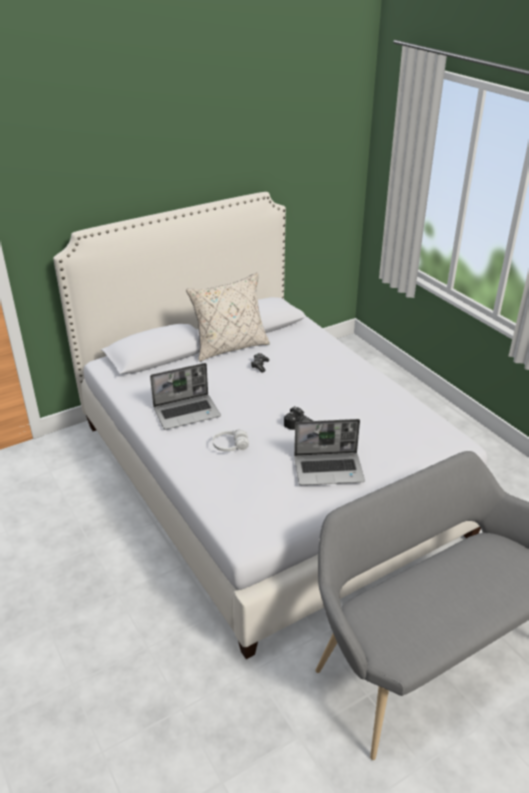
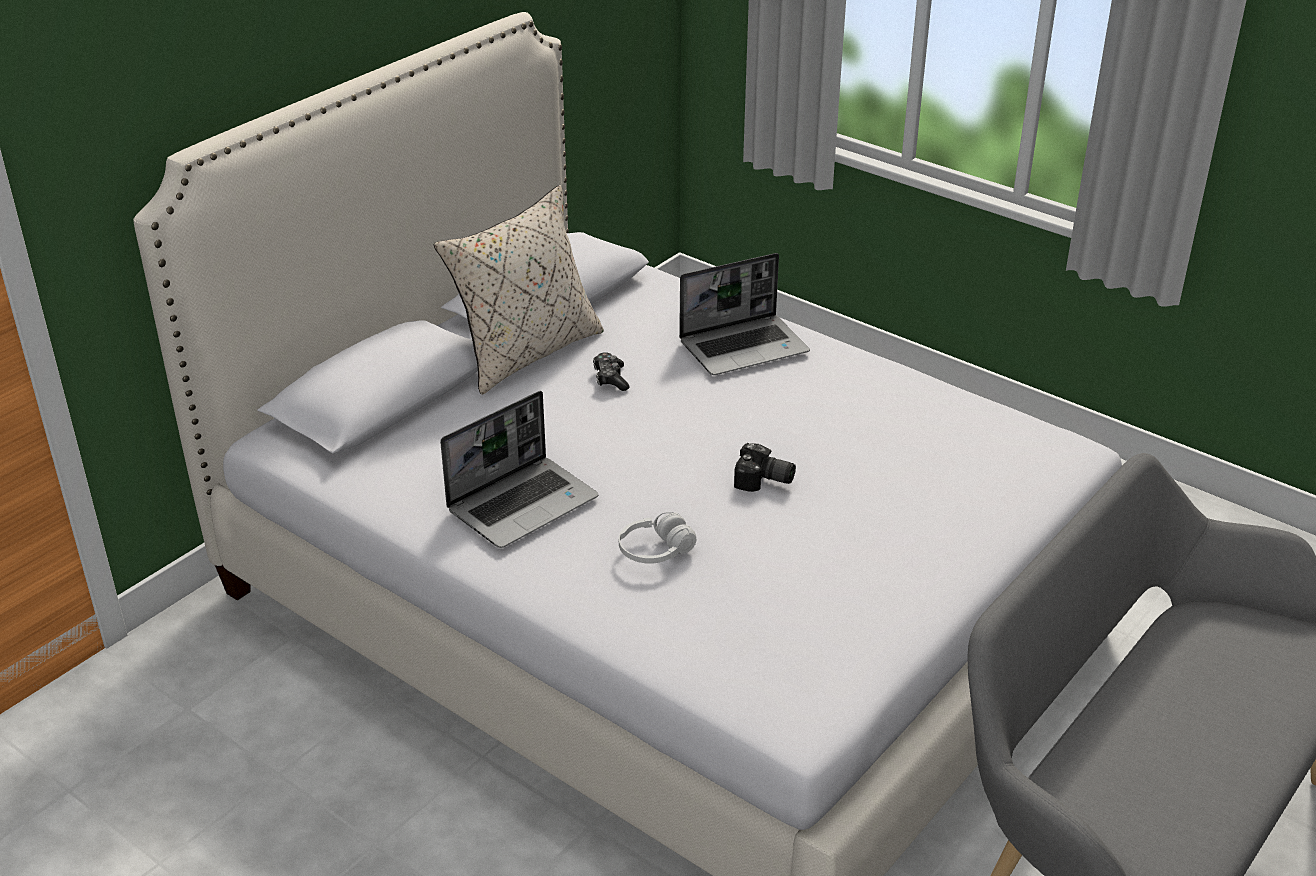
camera: 20 degrees left, 0 degrees up
(329, 469) = (873, 551): laptop -> laptop (744, 347)

